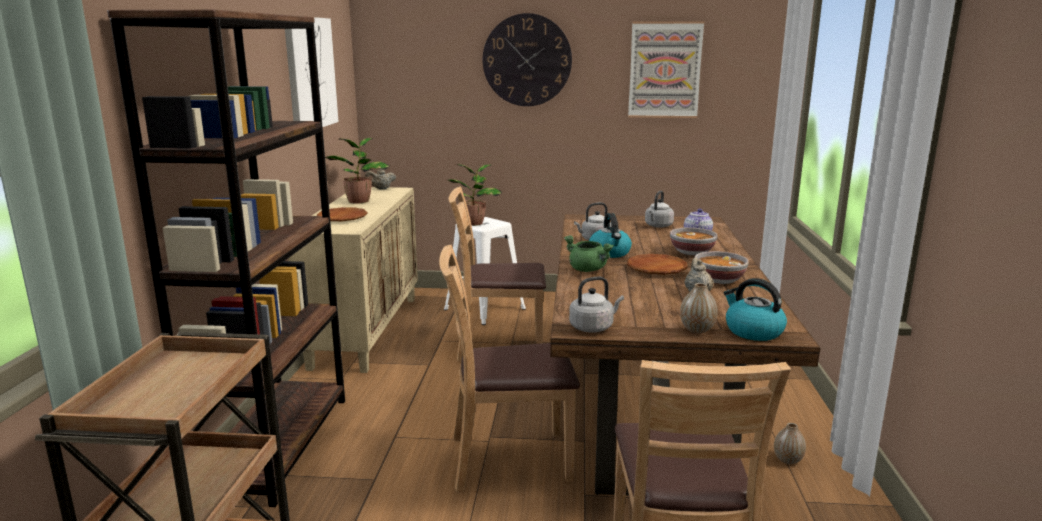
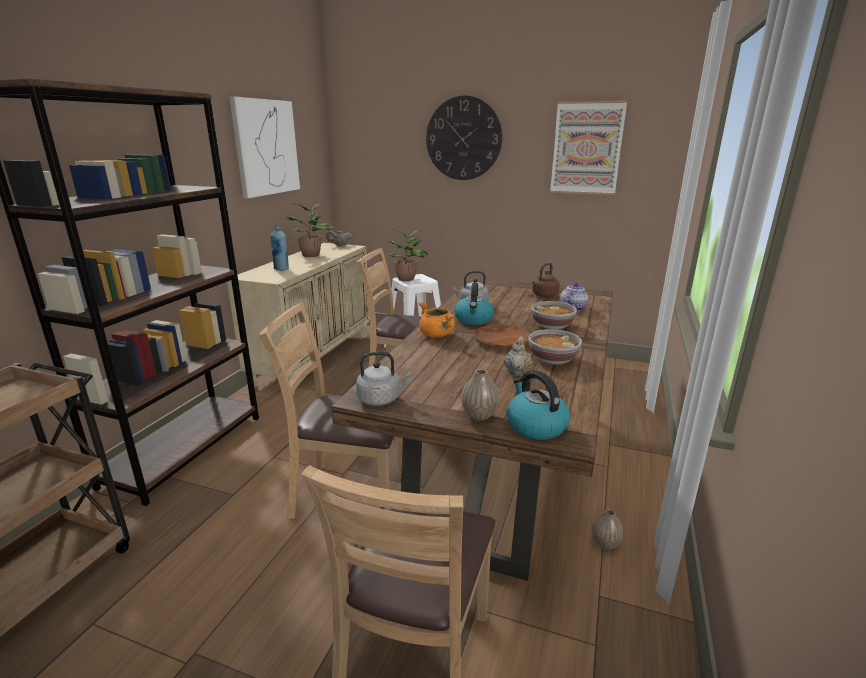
camera: 15 degrees right, 5 degrees up
(342, 218) = (281, 269): brown plate -> blue bottle
(588, 270) = (437, 335): green cooking pot -> orange cooking pot
(658, 226) = (543, 295): grey kettle -> brown kettle

